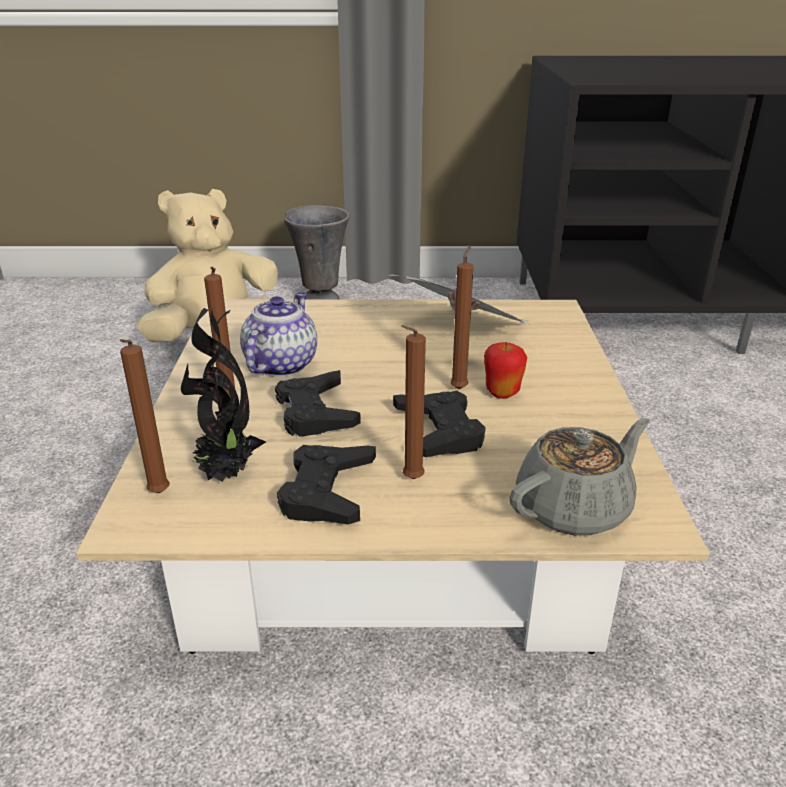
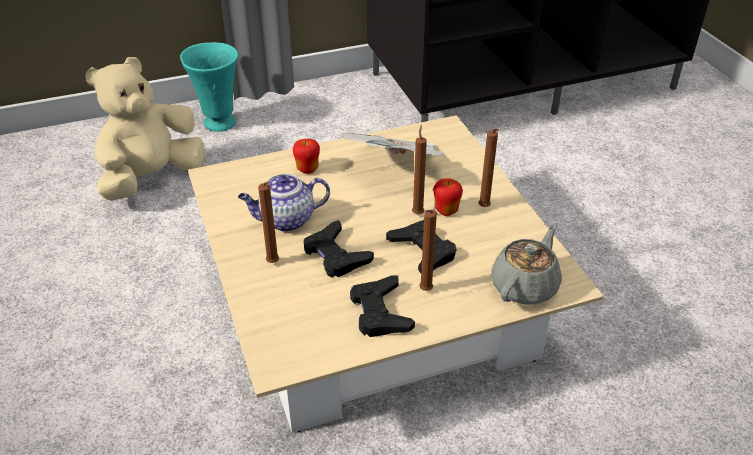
camera: 20 degrees left, 10 degrees up
(158, 495) = (277, 343): brown candle -> brown candle (484, 208)
(227, 474) = (310, 316): potted plant -> none
(281, 364) = (286, 220): teapot -> teapot turned 105 degrees counterclockwise
(320, 299) = (219, 122): grey vase -> turquoise vase
(347, 320) = (307, 169): none -> apple

